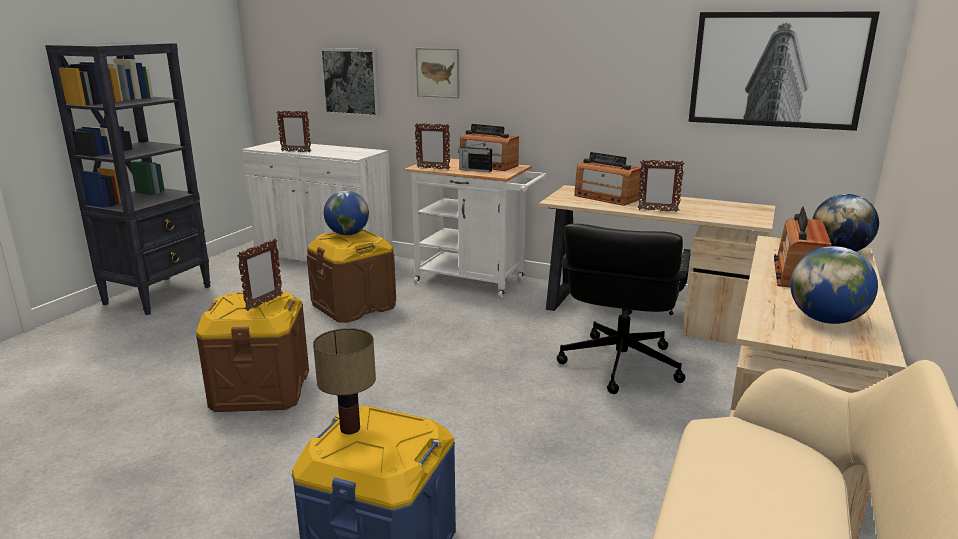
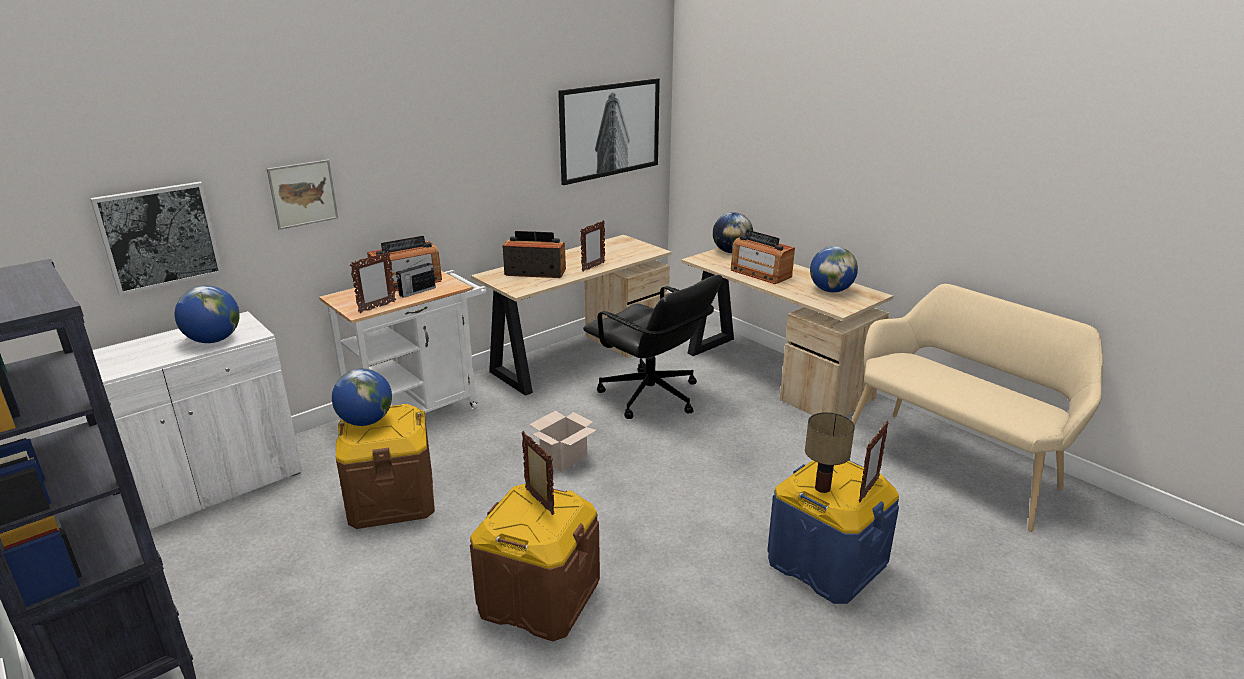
camera: 65 degrees left, 5 degrees up
(296, 151) = (142, 365): picture frame -> picture frame (868, 490)
(338, 153) = (214, 340): none -> globe
(462, 350) = (564, 457): none -> cardboard box
(606, 198) = (535, 272): radio -> radio turned 150 degrees counterclockwise

